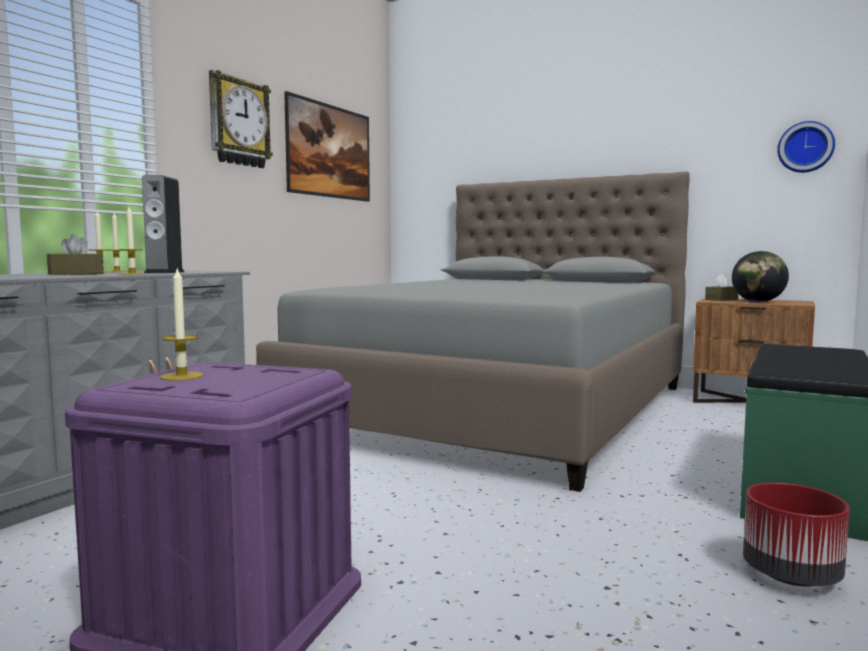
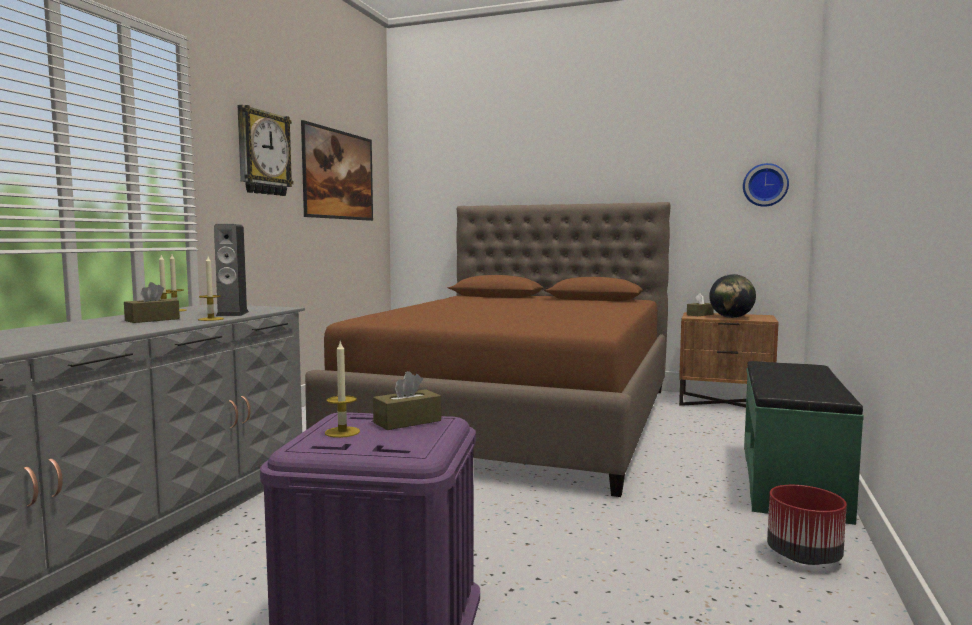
camera: 10 degrees left, 0 degrees up
(266, 370) = (407, 421): none -> brown tissue box
(500, 408) = (518, 418): grey bed -> brown bed

